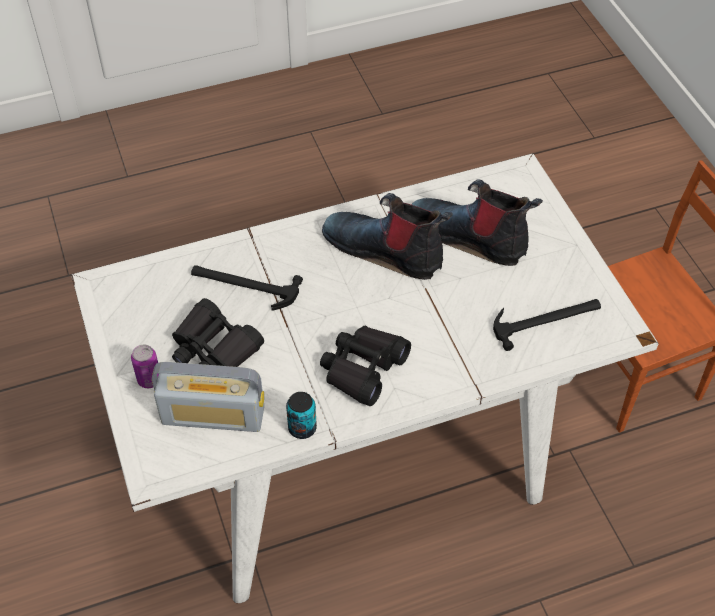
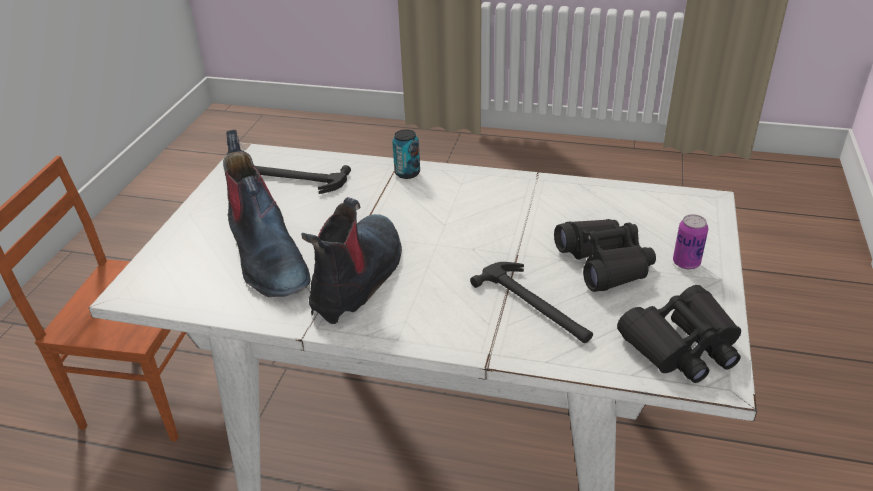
camera: 145 degrees left, 15 degrees down
(213, 415) = (633, 218): radio -> none
(302, 428) = (559, 186): can -> can (407, 173)
(363, 369) = (475, 202): black binoculars -> black binoculars (682, 346)
(385, 250) = (358, 278): boot -> boot turned 135 degrees counterclockwise

